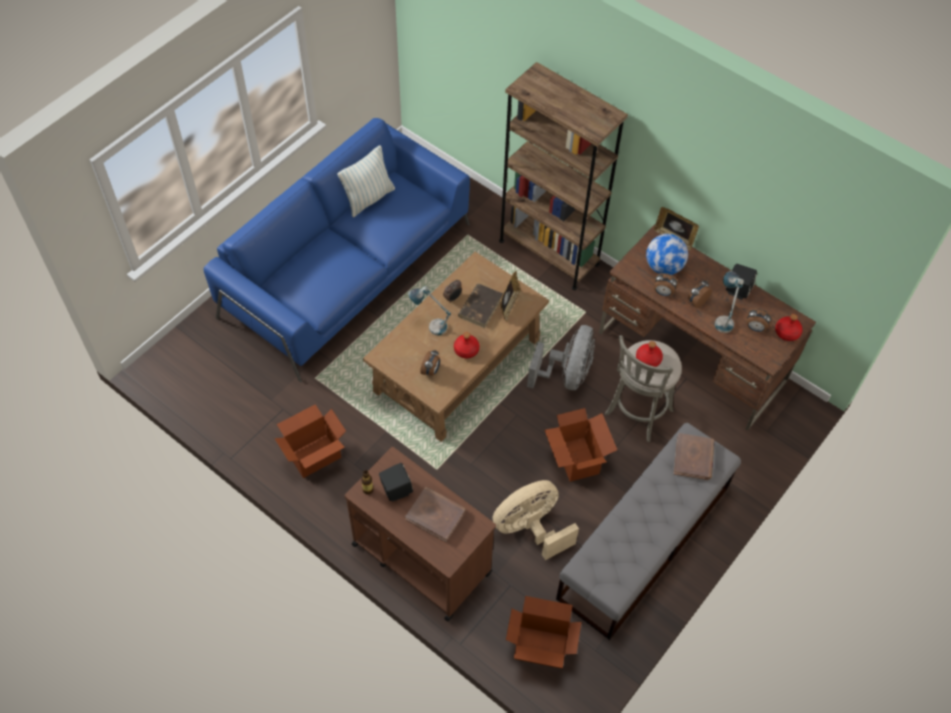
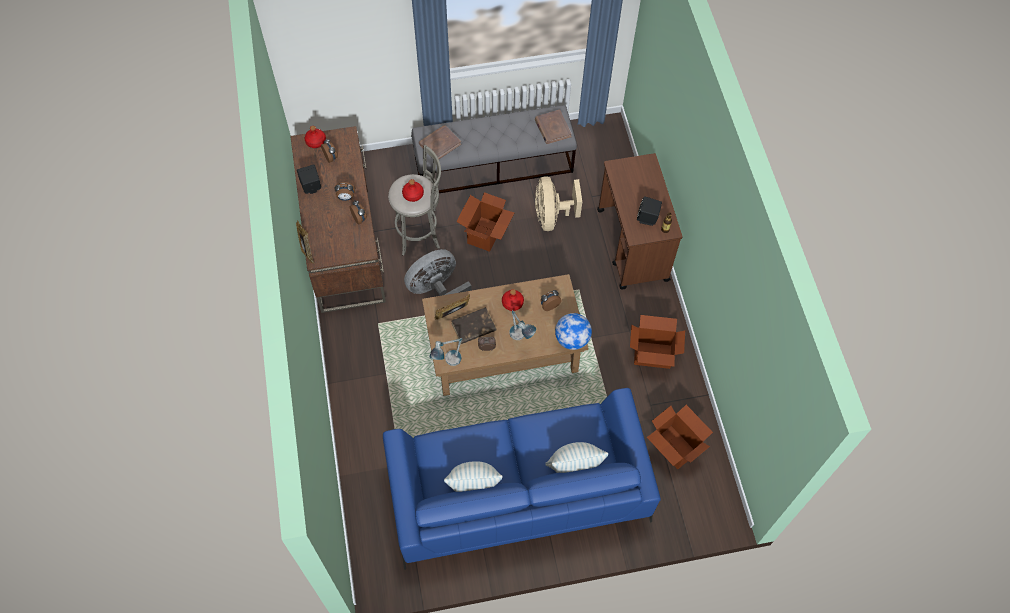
camera: 140 degrees left, 5 degrees up
(298, 260) = (574, 466): none -> pillow
(435, 515) = (635, 189): brown book -> brown book (552, 128)
(531, 528) = (552, 216): beige fan -> beige fan turned 75 degrees clockwise
(540, 646) = (603, 157): cardboard box -> cardboard box (674, 448)
(549, 252) = (354, 389): brown bookcase -> none
(664, 267) = (338, 234): globe -> globe (572, 339)
(723, 318) = (342, 176): table lamp -> table lamp (448, 363)

